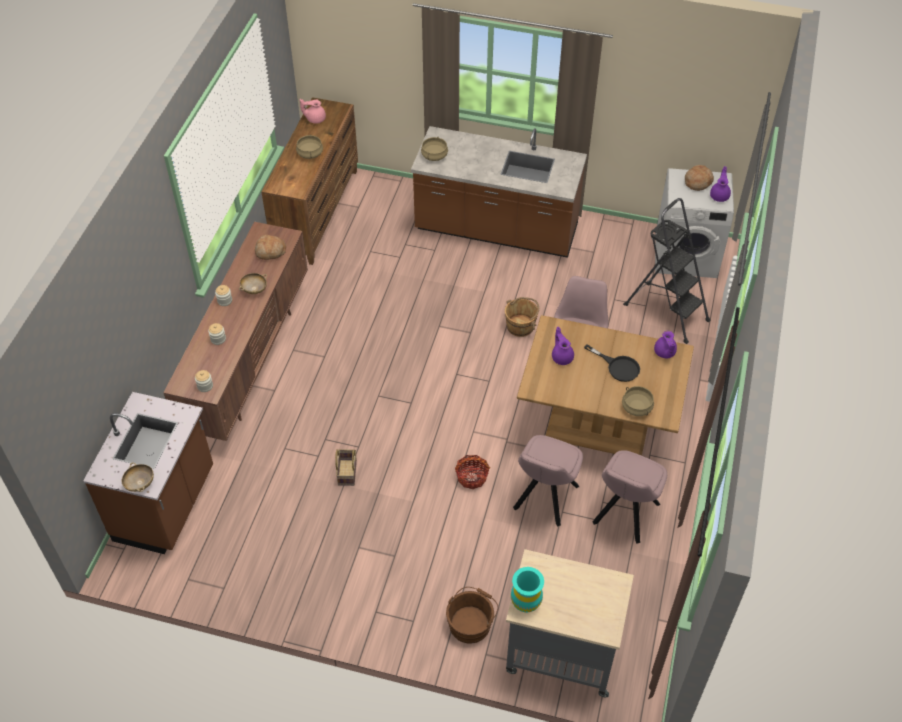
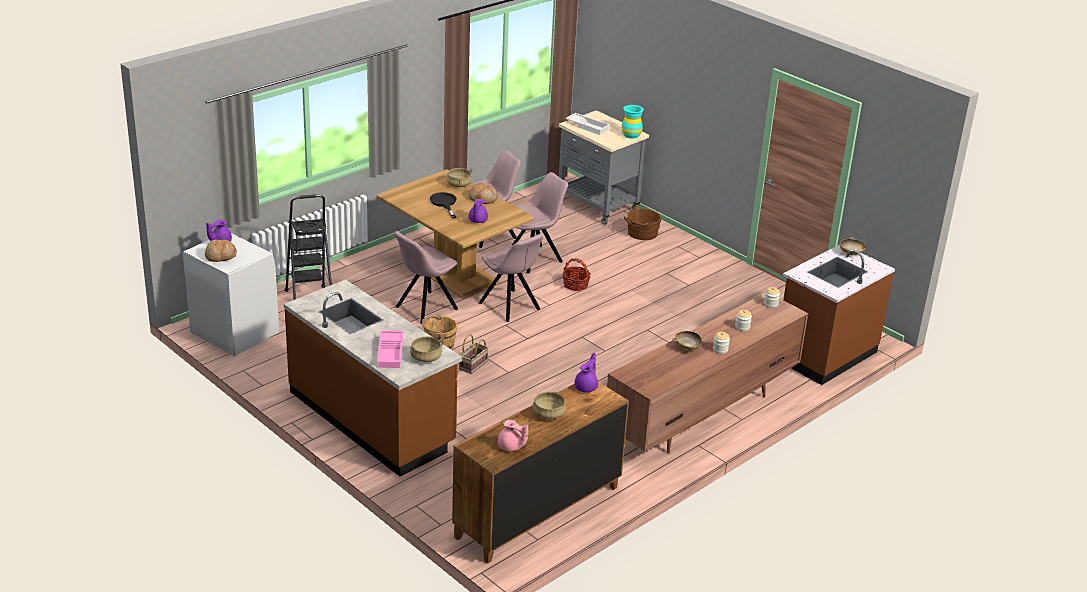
camera: 150 degrees left, 20 degrees down
(270, 251) = (651, 369): bread -> bread (483, 199)
(346, 472) = (667, 320): basket -> basket (473, 366)
(462, 148) = (391, 352): none -> pink tray
(506, 408) = (510, 306): none -> pink chair
(593, 590) = (588, 126): none -> white tray
(664, 353) = (402, 197): purple teapot -> purple teapot (586, 387)

